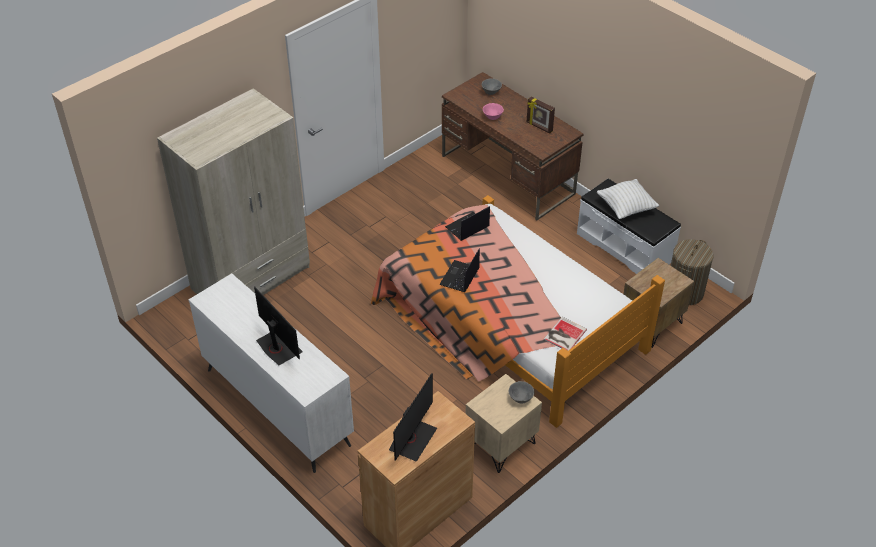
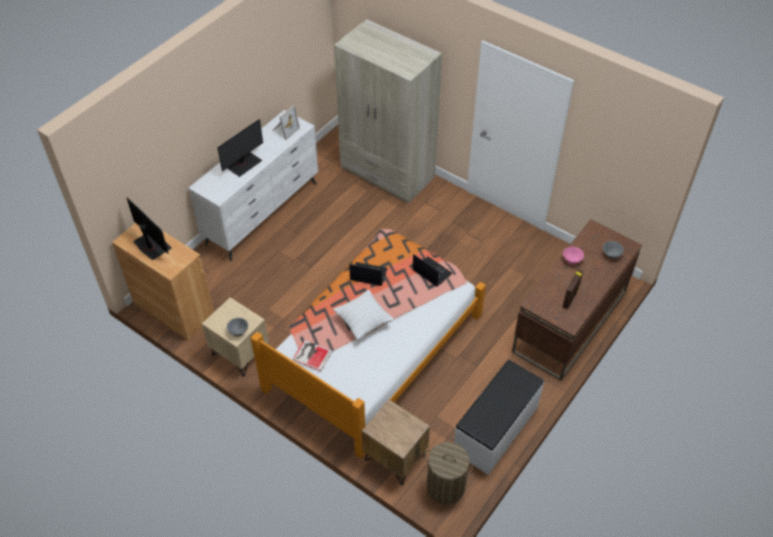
camera: 80 degrees right, 5 degrees up
(228, 301) = (284, 129): none -> picture frame
(412, 439) = (152, 245): monitor -> monitor turned 150 degrees counterclockwise
(626, 208) = (501, 398): white pillow -> white pillow (363, 321)

